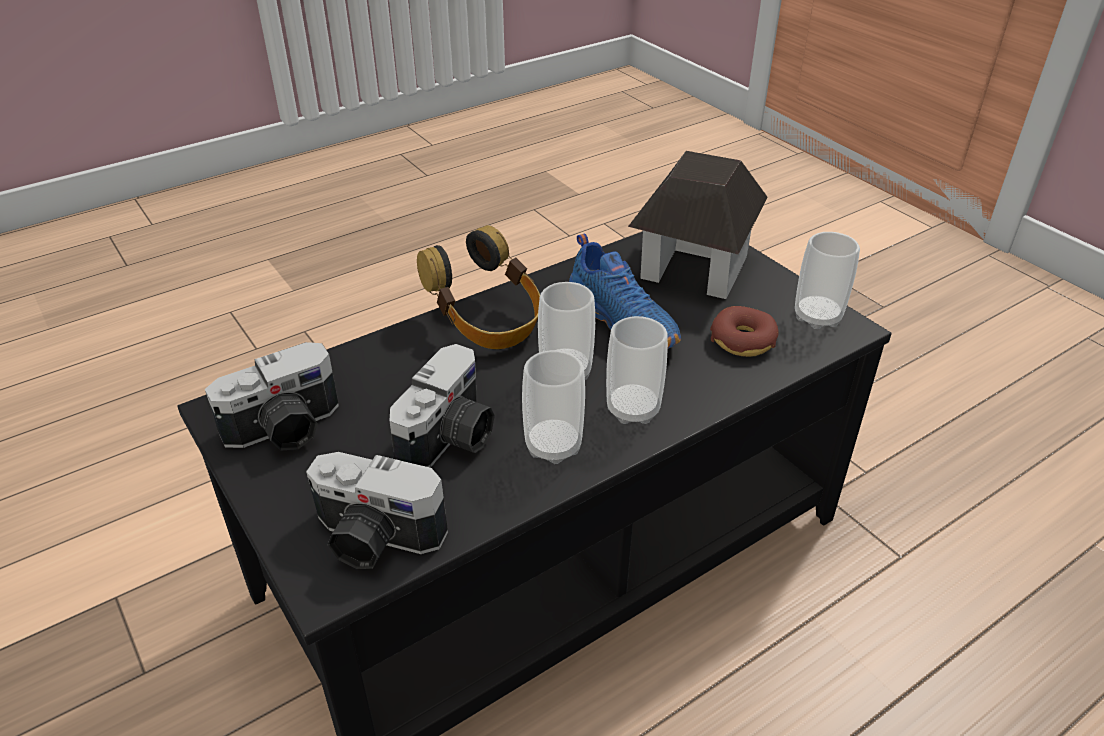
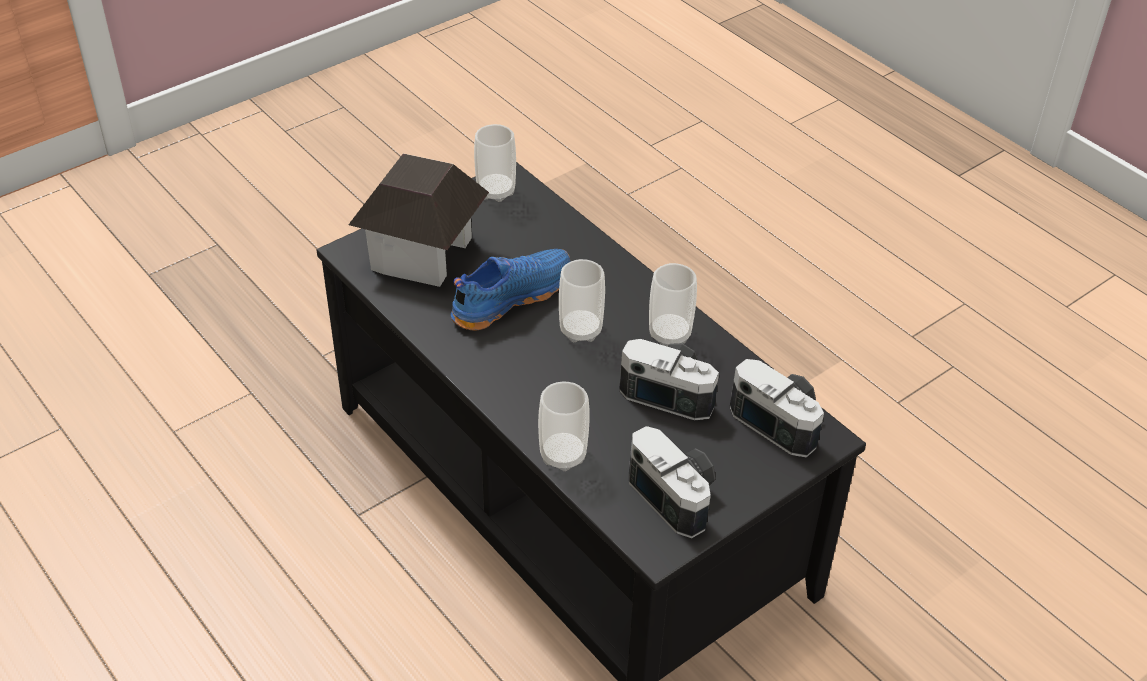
camera: 95 degrees left, 5 degrees up
(374, 539) = (780, 420): camera -> camera turned 60 degrees counterclockwise
(486, 322) = (513, 383): headphones -> none
(633, 409) = (622, 293): cup -> cup (563, 455)
(743, 340) = (530, 232): donut -> none

